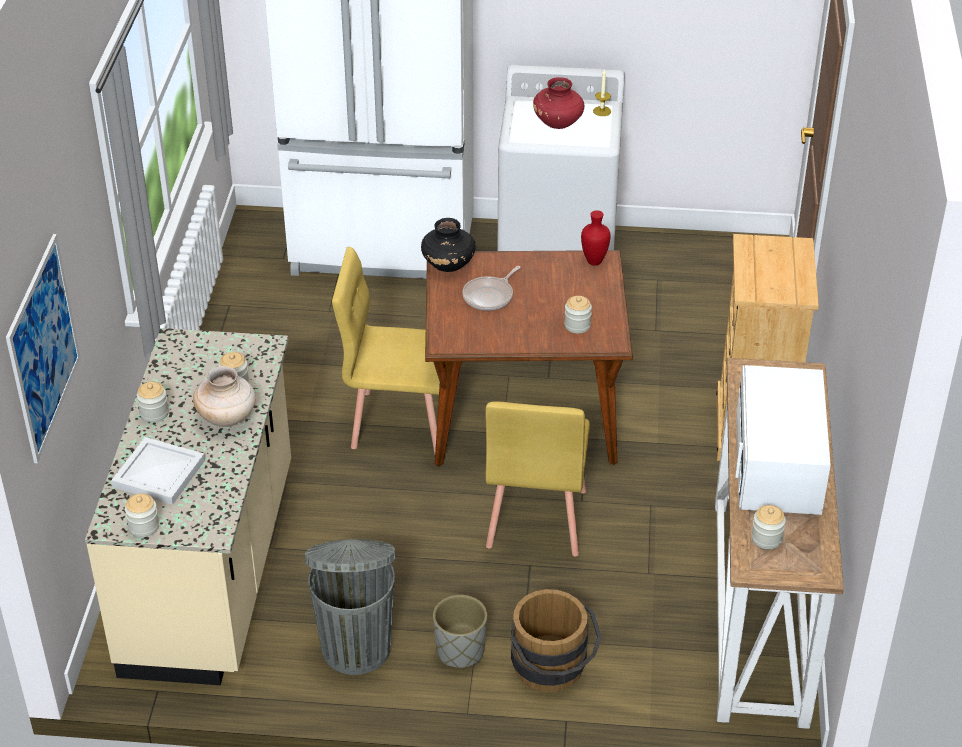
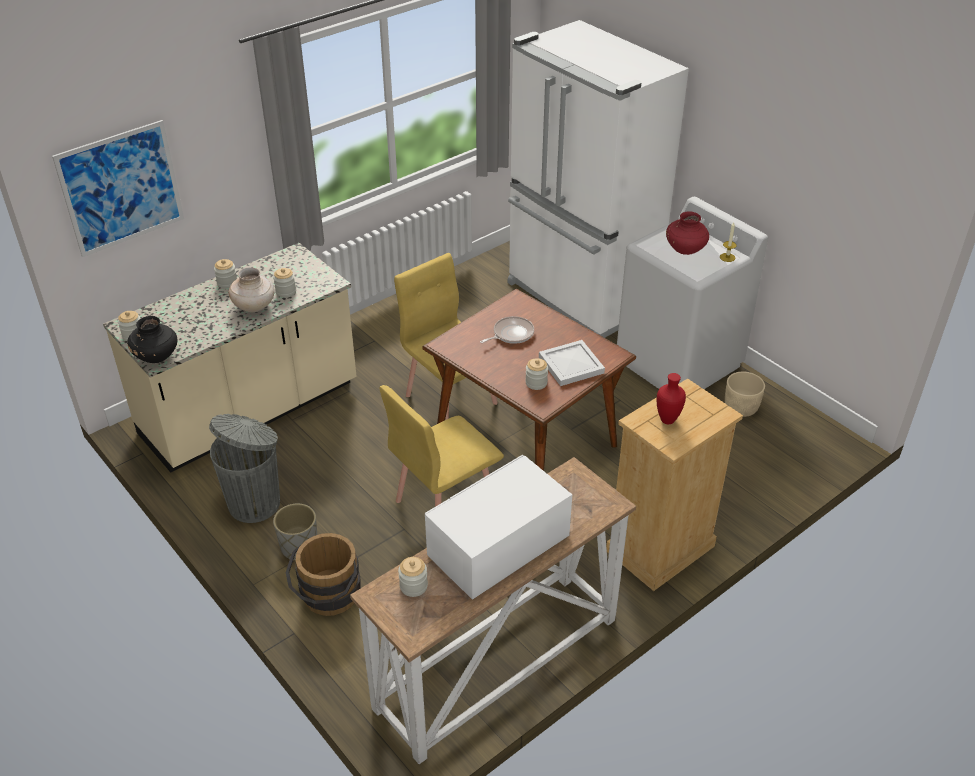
camera: 45 degrees right, 0 degrees up
(157, 474) = (180, 313): white tray -> white tray (570, 365)
(448, 265) = (515, 302): black vase -> black vase (157, 356)
(490, 296) = (511, 334): frying pan -> frying pan turned 150 degrees clockwise
(593, 261) = (606, 352): red vase -> red vase (667, 419)
(660, 267) = (741, 408): none -> beige planter

